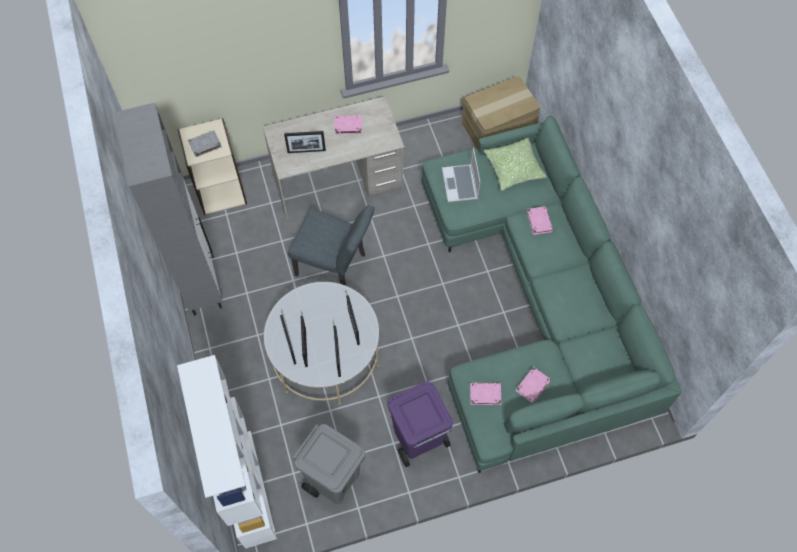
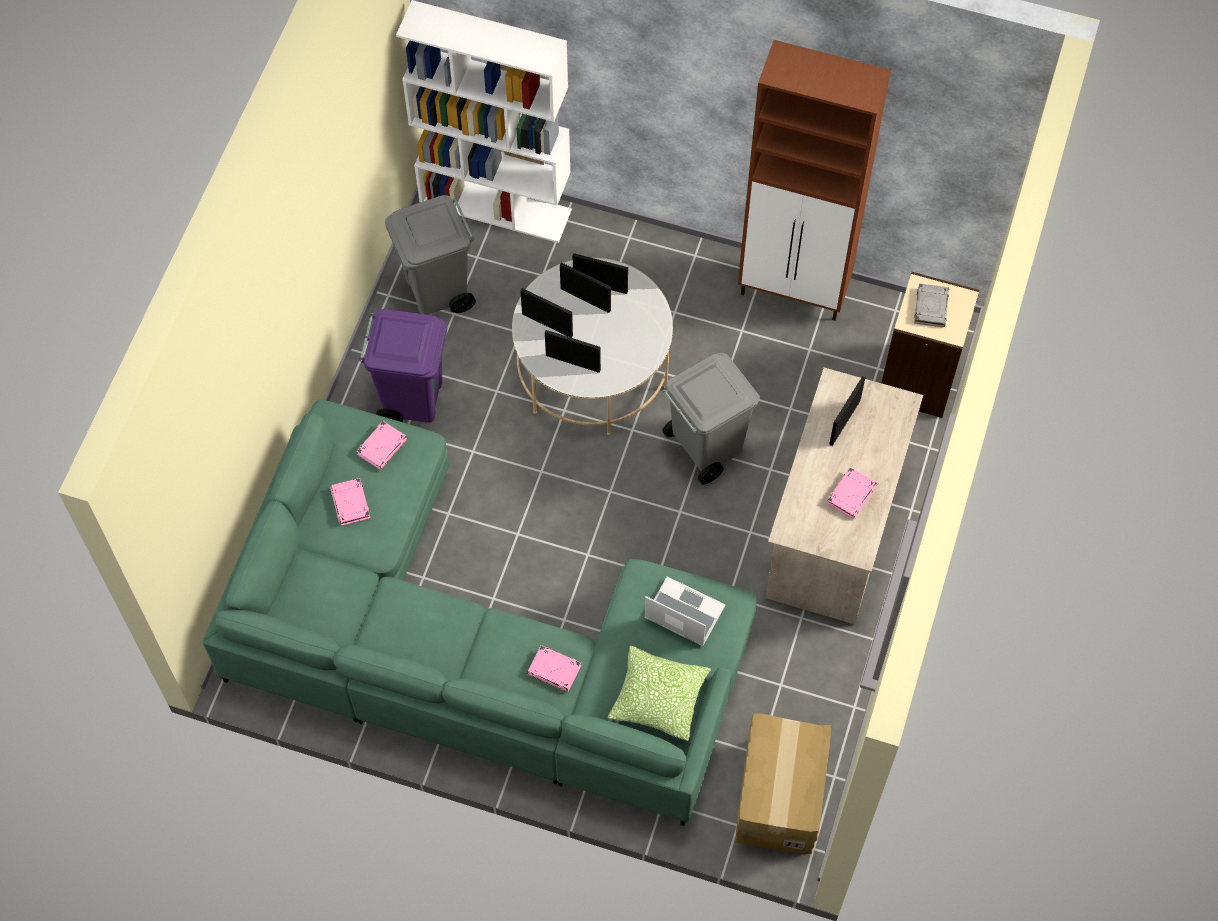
camera: 125 degrees right, 0 degrees up
(201, 281) = (794, 291): grey cabinet -> brown cabinet
(335, 267) = (705, 447): grey chair -> grey trash can

